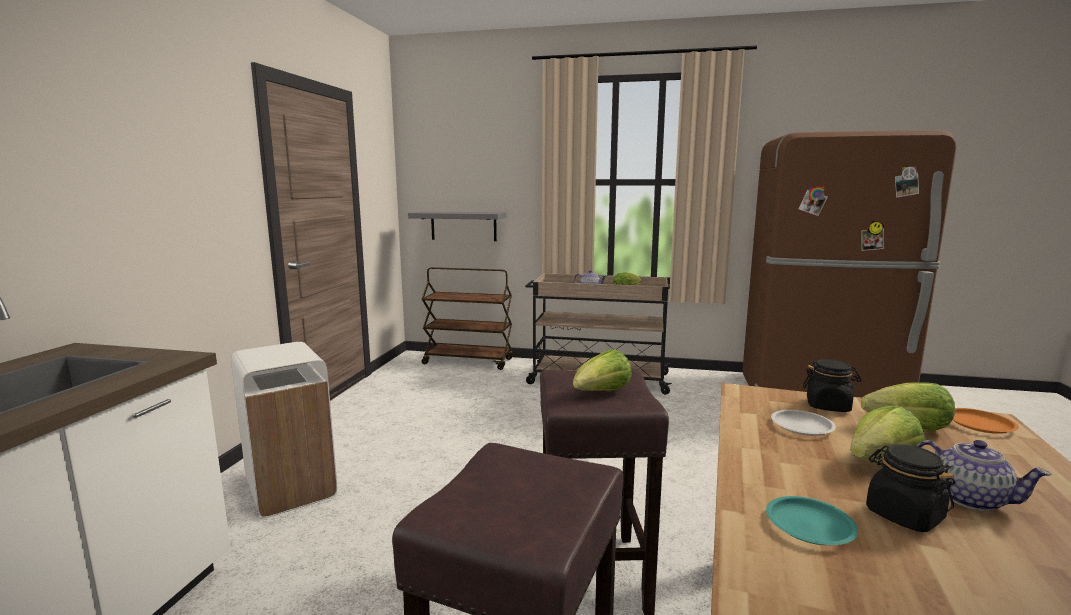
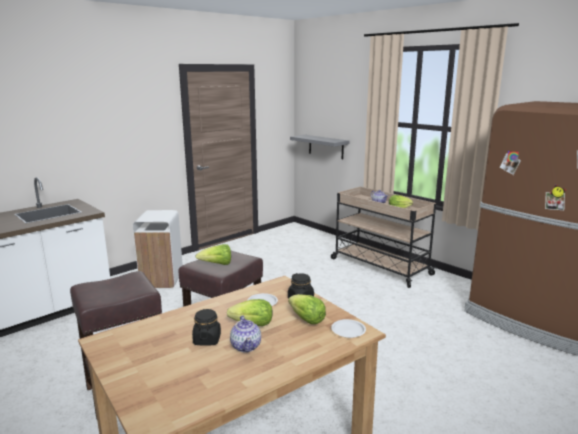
camera: 35 degrees right, 5 degrees up
(469, 361) = (318, 236): brown cart -> none
(809, 526) = (169, 329): turquoise plate -> none
(979, 424) = (348, 331): orange plate -> white plate

